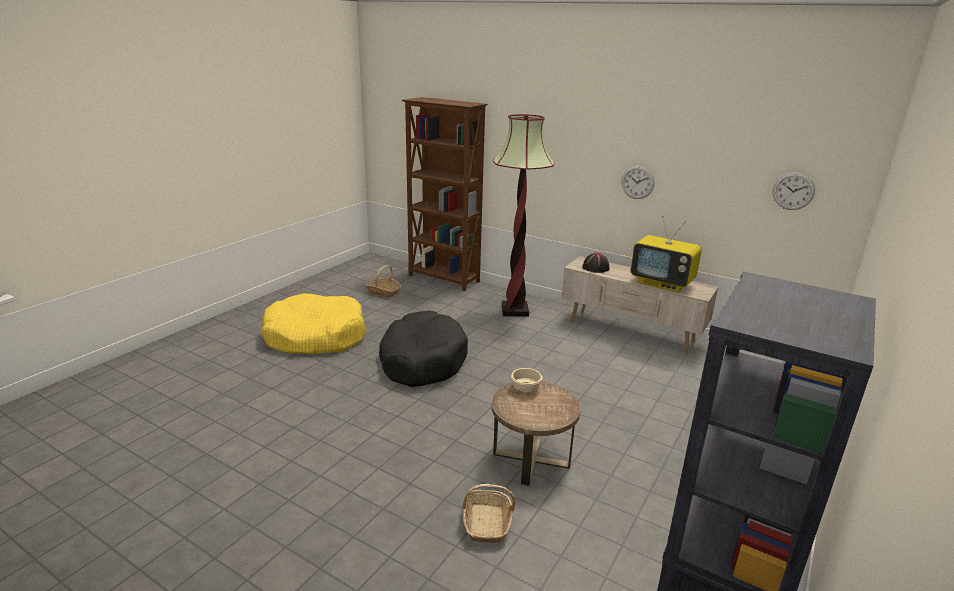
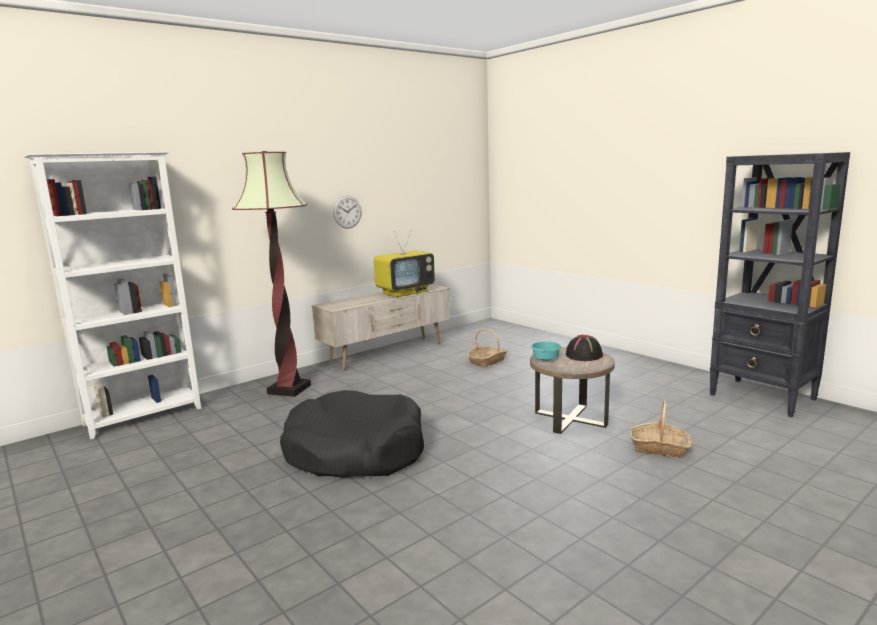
camera: 70 degrees left, 10 degrees down
(315, 336) = (198, 533): yellow dog bed -> none
(383, 292) = (118, 463): basket -> basket (487, 361)
(444, 279) = (145, 417): brown bookcase -> white bookcase
(526, 389) = (546, 359): beige bowl -> turquoise bowl
(595, 268) = (349, 303): black hat -> black hat (584, 355)
(793, 191) = (450, 191): wall clock -> none

